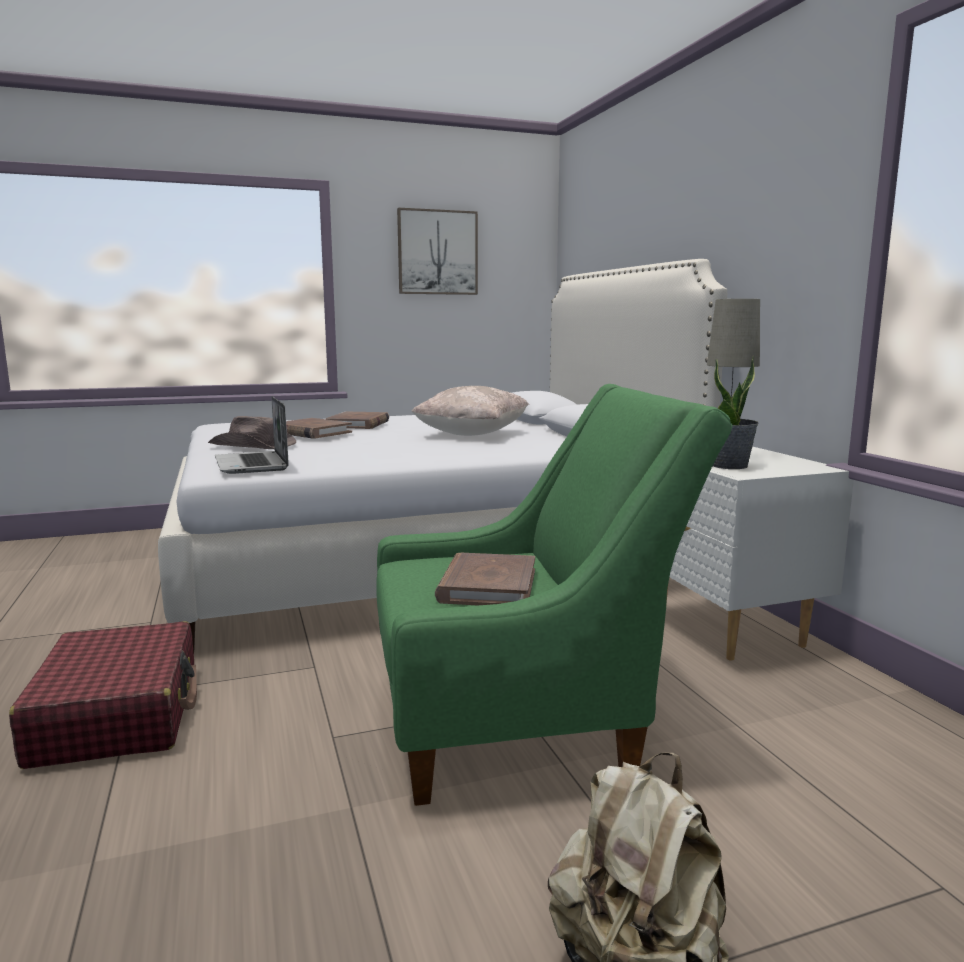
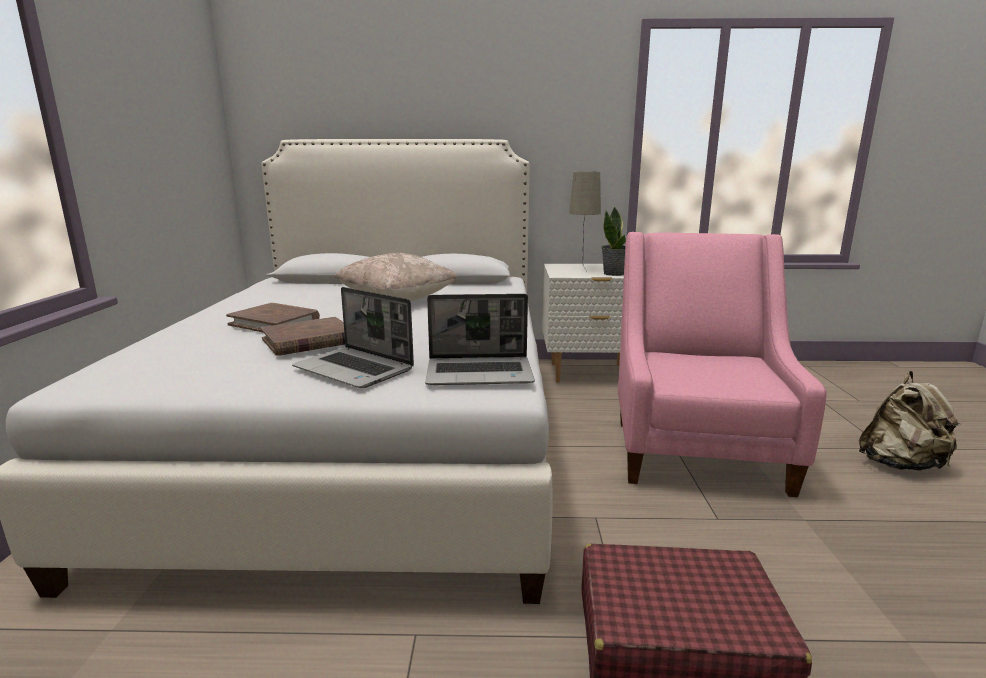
camera: 70 degrees left, 5 degrees up
(253, 446) = (355, 369): brown hat -> laptop
(437, 252) = (150, 102): picture -> none
(487, 586) = (722, 368): brown book -> none
(524, 720) = (695, 448): green armchair -> pink armchair

